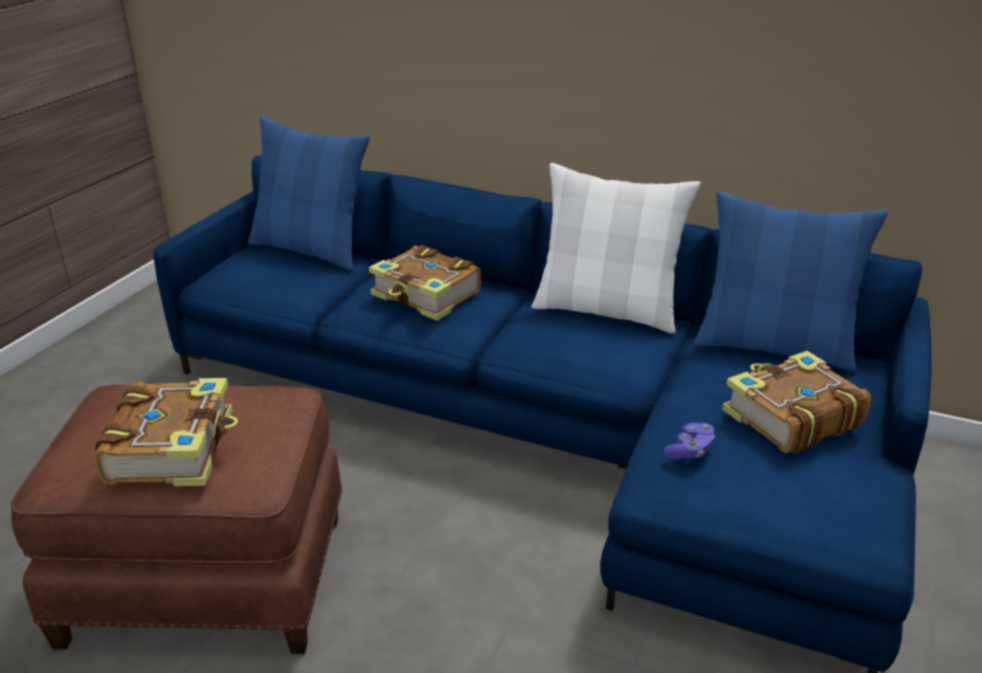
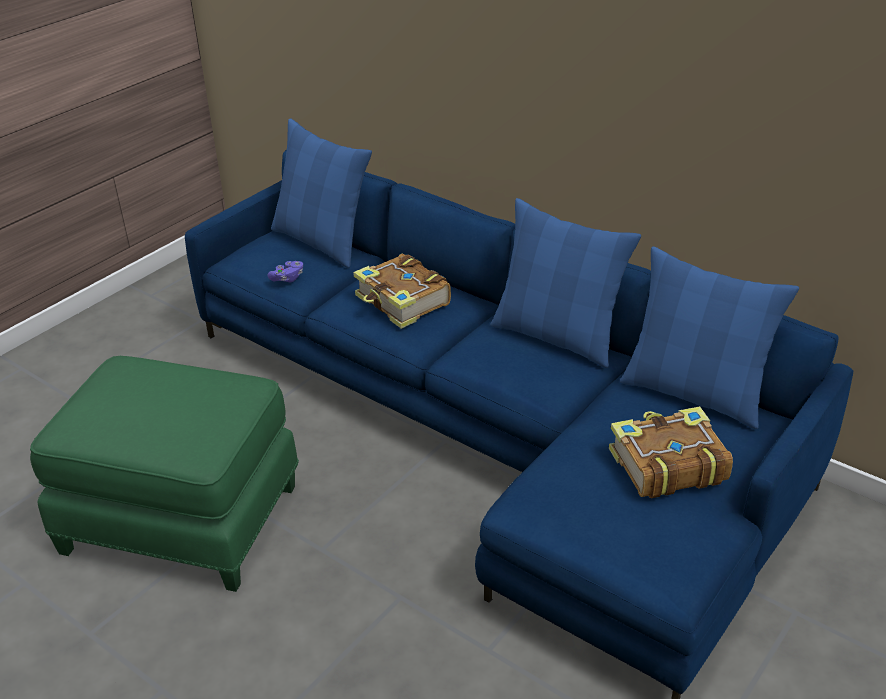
camera: 15 degrees right, 5 degrees up
(174, 447) = (150, 418): book -> none
(209, 574) = (183, 516): brown ottoman -> green ottoman
(606, 310) = (557, 336): white pillow -> blue pillow
(689, 451) = (562, 482): purple game controller -> purple game controller (287, 278)

